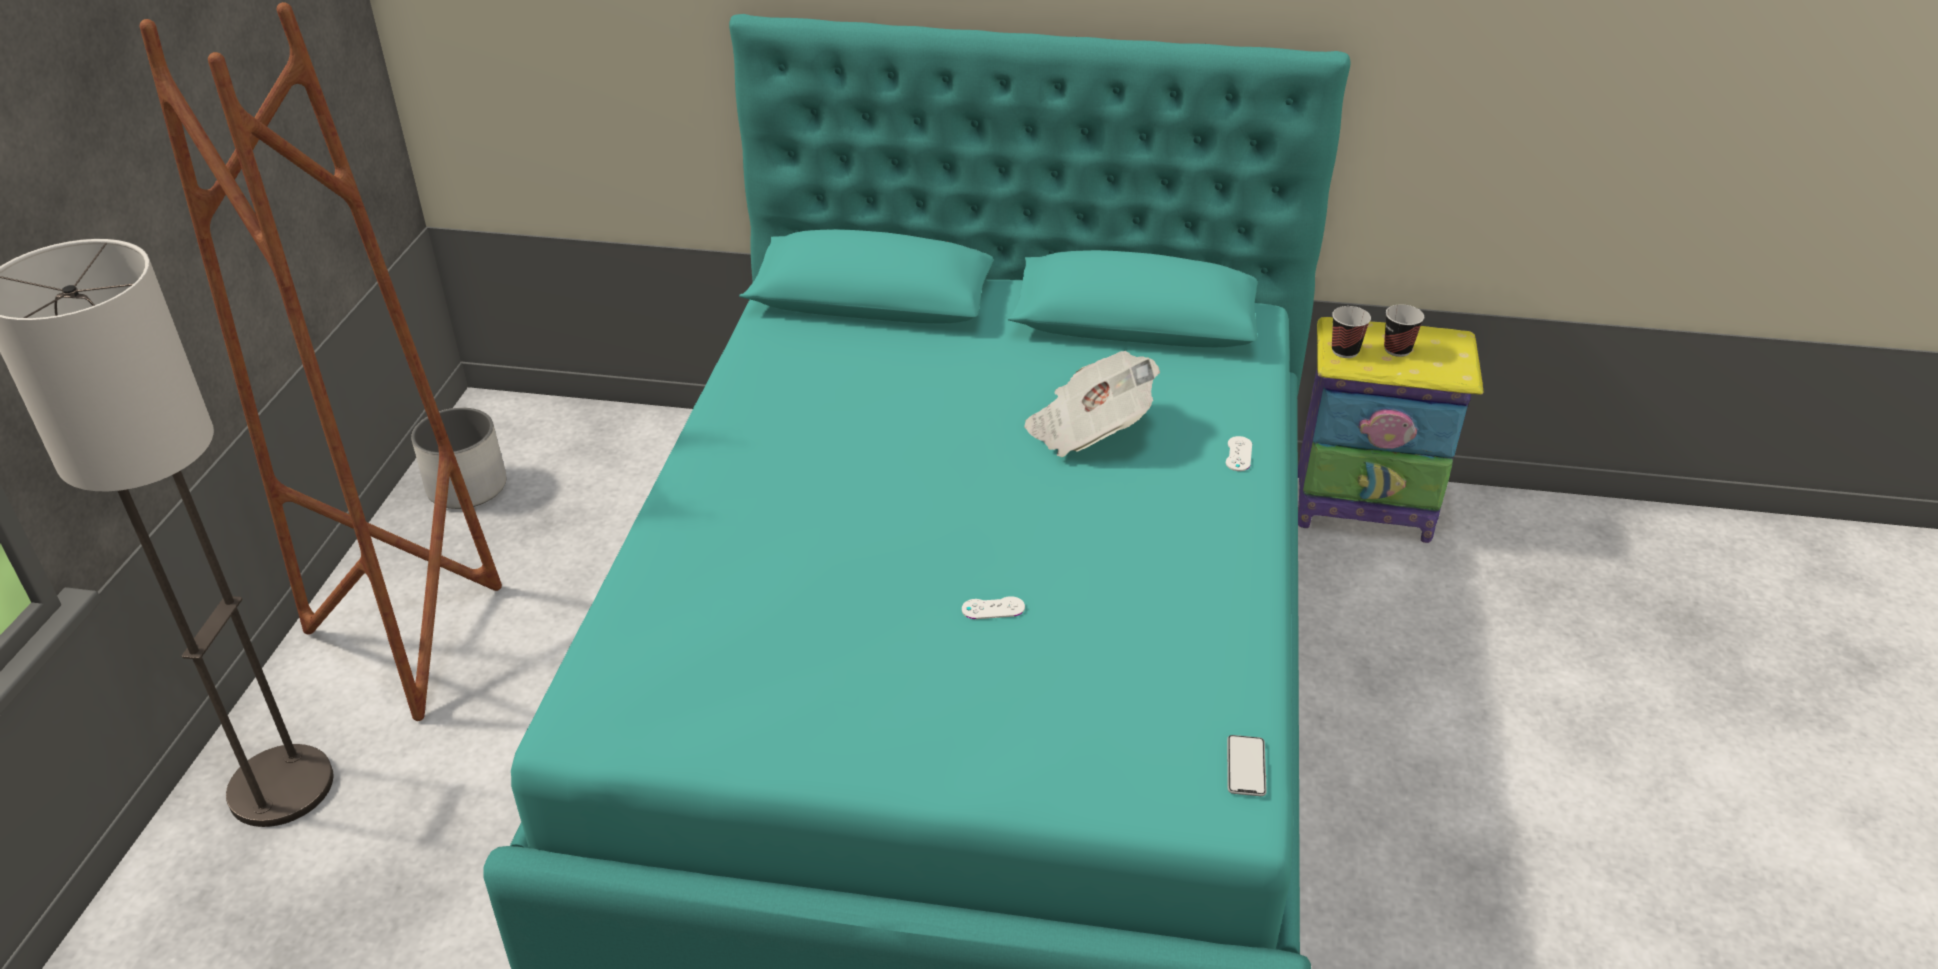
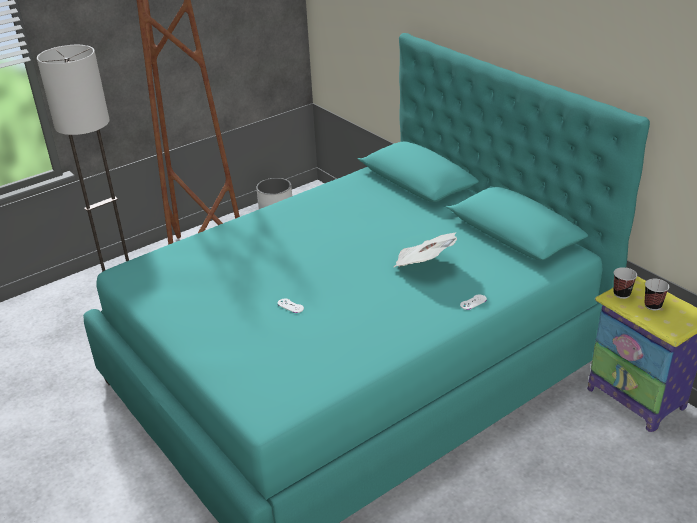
camera: 45 degrees right, 5 degrees down
(1246, 766) = (292, 407): phone -> none

